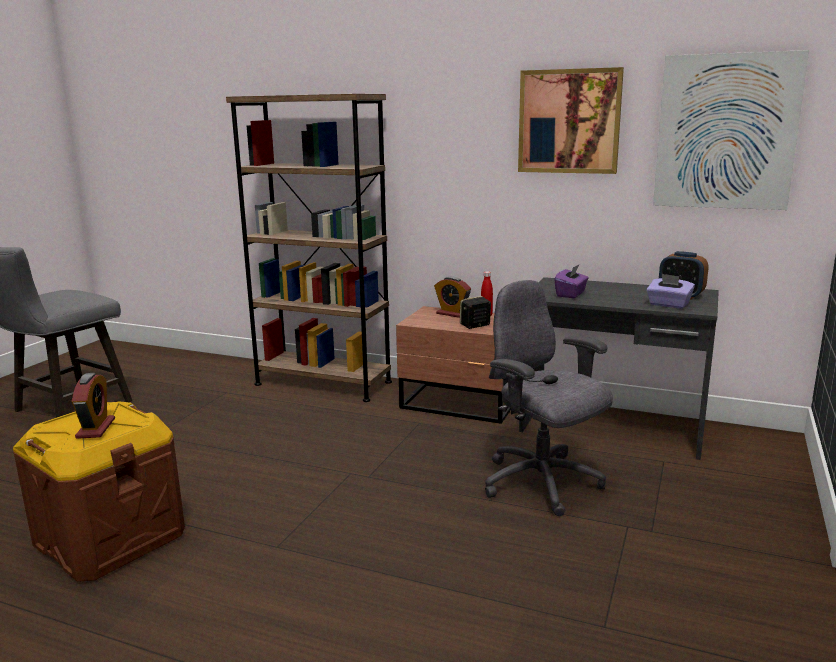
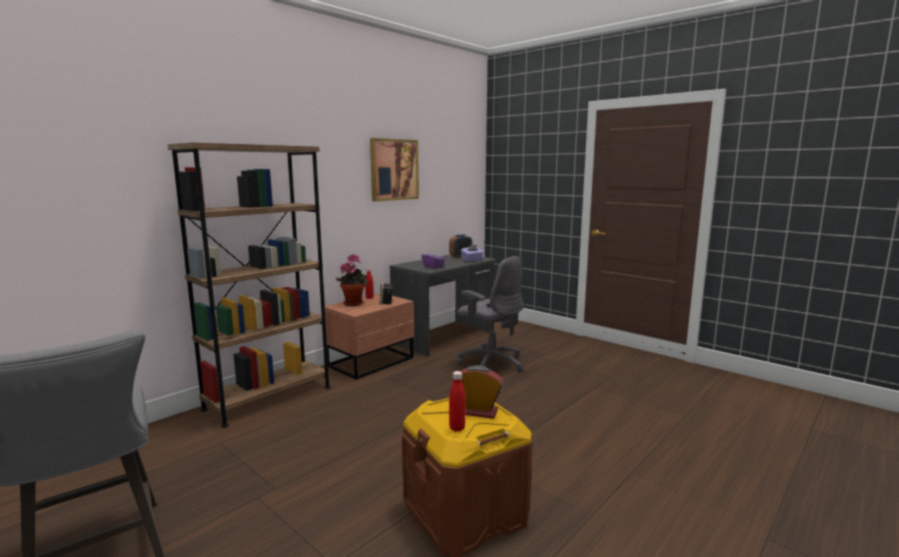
camera: 70 degrees left, 5 degrees down
(56, 425) = (457, 428): none -> red bottle
(452, 314) = (354, 303): alarm clock -> potted plant
(542, 484) = (491, 363): grey office chair -> grey office chair turned 120 degrees counterclockwise
(726, 132) = (452, 175): picture -> none

